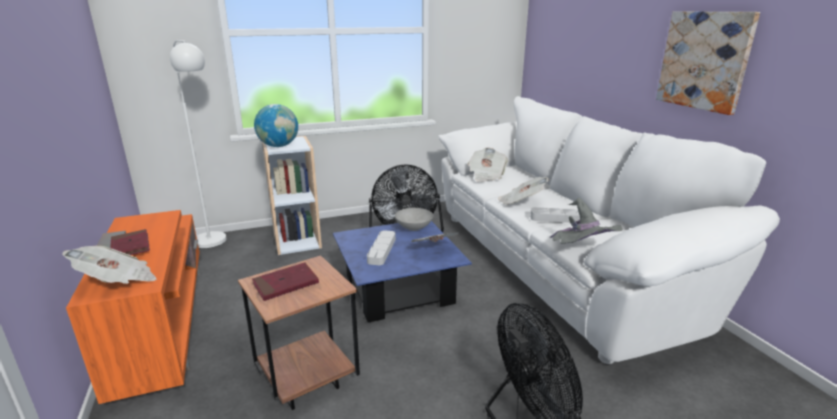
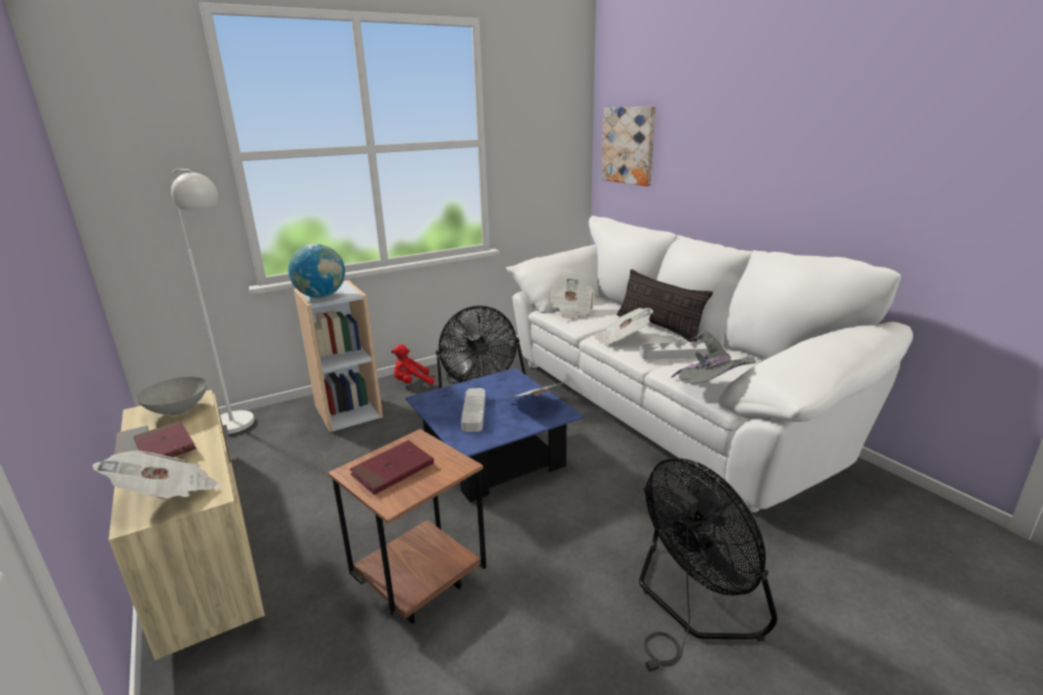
camera: 10 degrees left, 0 degrees up
(164, 319) = (204, 534): orange tv stand -> beige tv stand
(352, 224) = (412, 383): none -> red plush toy
(414, 228) = (503, 382): grey bowl -> grey bowl (179, 410)
(556, 195) = (658, 327): none -> pillow
(704, 60) = (814, 168): picture -> picture (628, 145)

